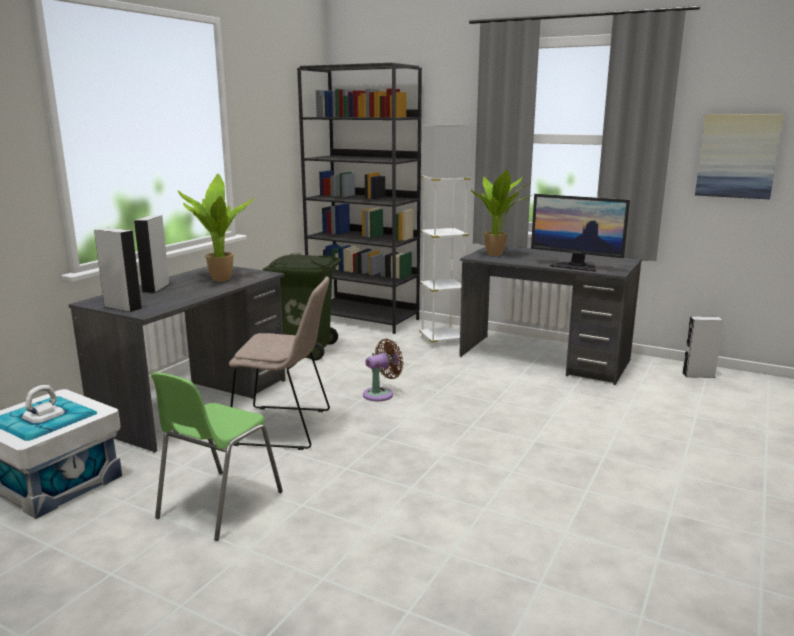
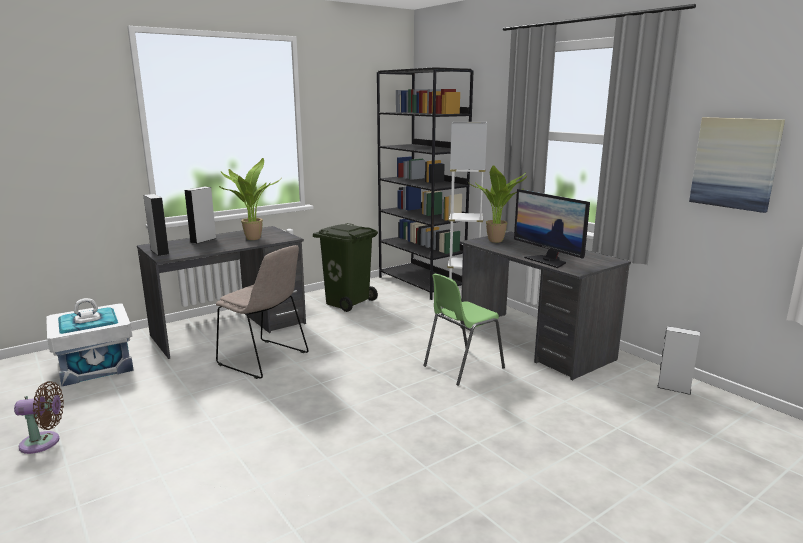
camera: 25 degrees right, 0 degrees up
(218, 505) = (162, 405): green chair -> green chair (462, 367)
(381, 394) = (361, 347): brown fan -> brown fan (44, 442)

